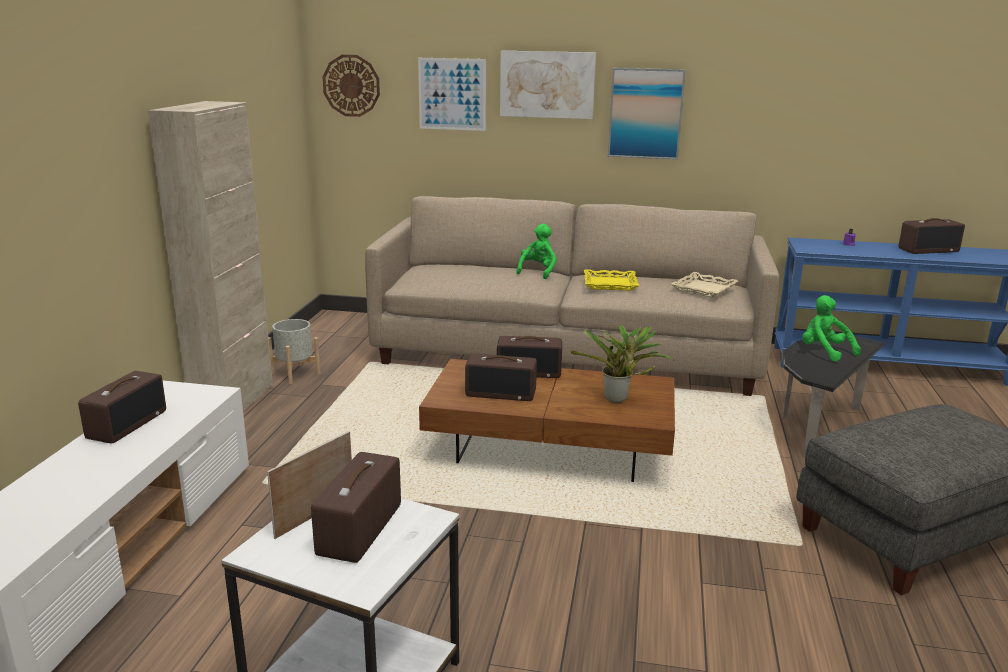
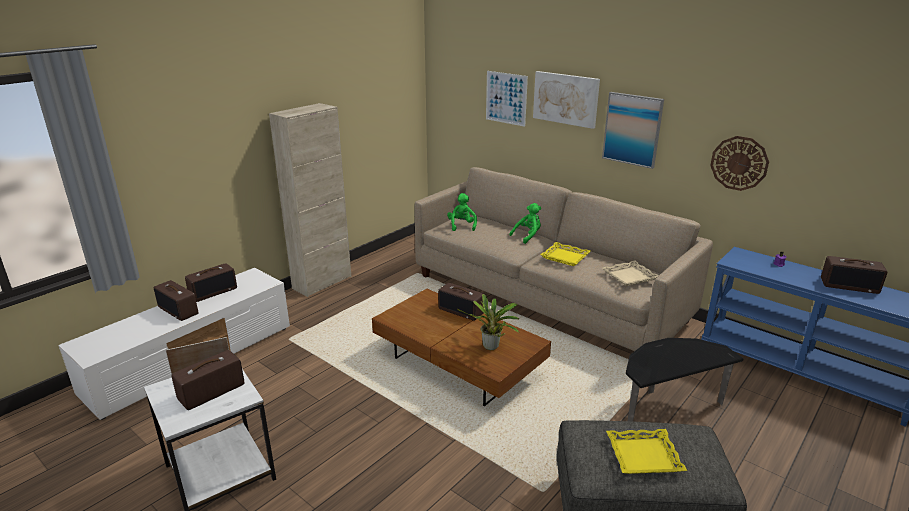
camera: 30 degrees right, 5 degrees up
(295, 373) = (370, 271): grey planter -> none
(351, 85) = (449, 85): wall clock -> wall clock (739, 163)
(501, 393) = (426, 322): radio -> radio (179, 310)
(824, 351) = (677, 353): green plush toy -> green plush toy (462, 226)
(940, 441) = (643, 456): none -> yellow tray

